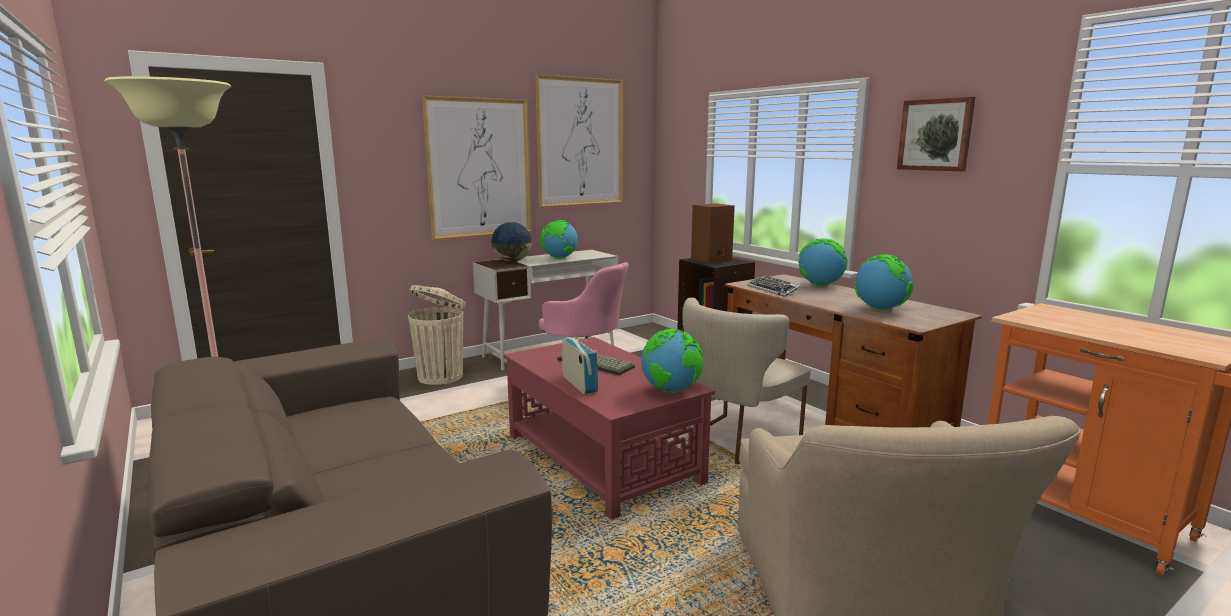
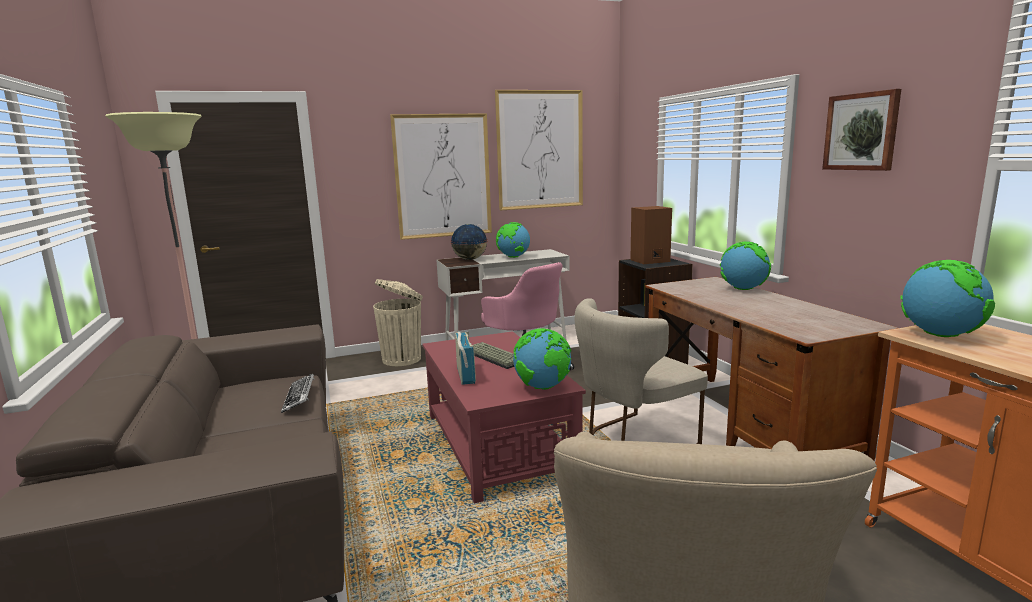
camera: 15 degrees right, 0 degrees up
(773, 289) = (688, 292): keyboard -> keyboard (299, 397)
(880, 309) = (785, 316): globe -> globe (940, 335)

